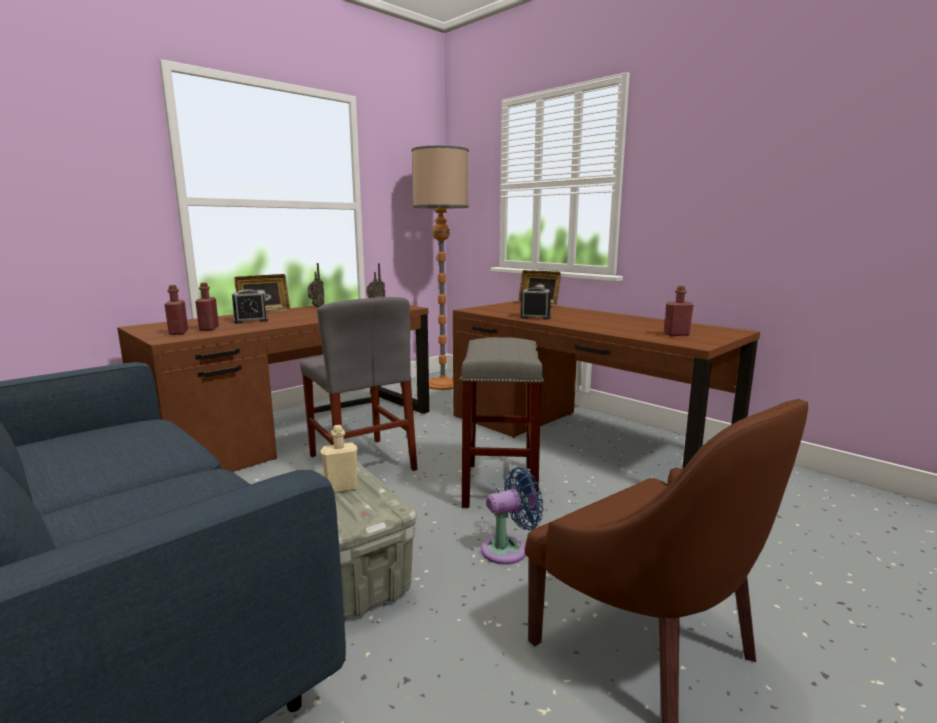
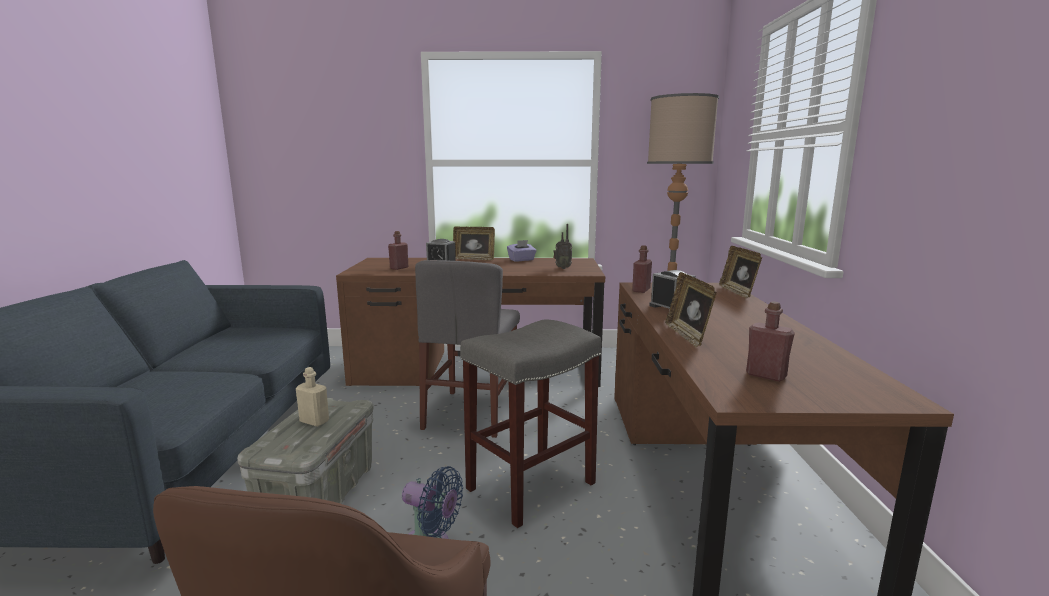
camera: 45 degrees right, 0 degrees up
(178, 333) = (375, 268): red bottle -> red bottle (641, 290)
(316, 307) = (521, 260): radio -> purple tissue box
(592, 327) = (688, 336): none -> picture frame

